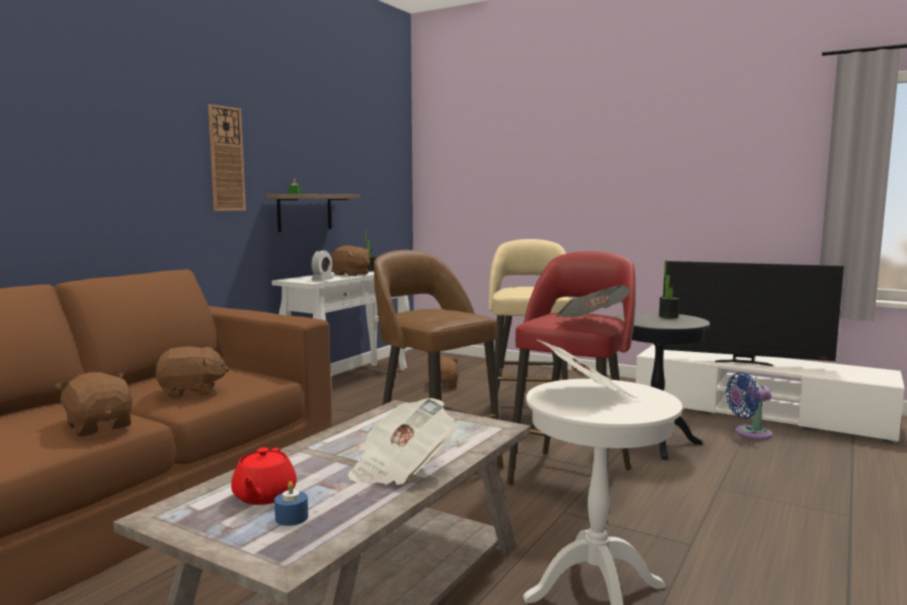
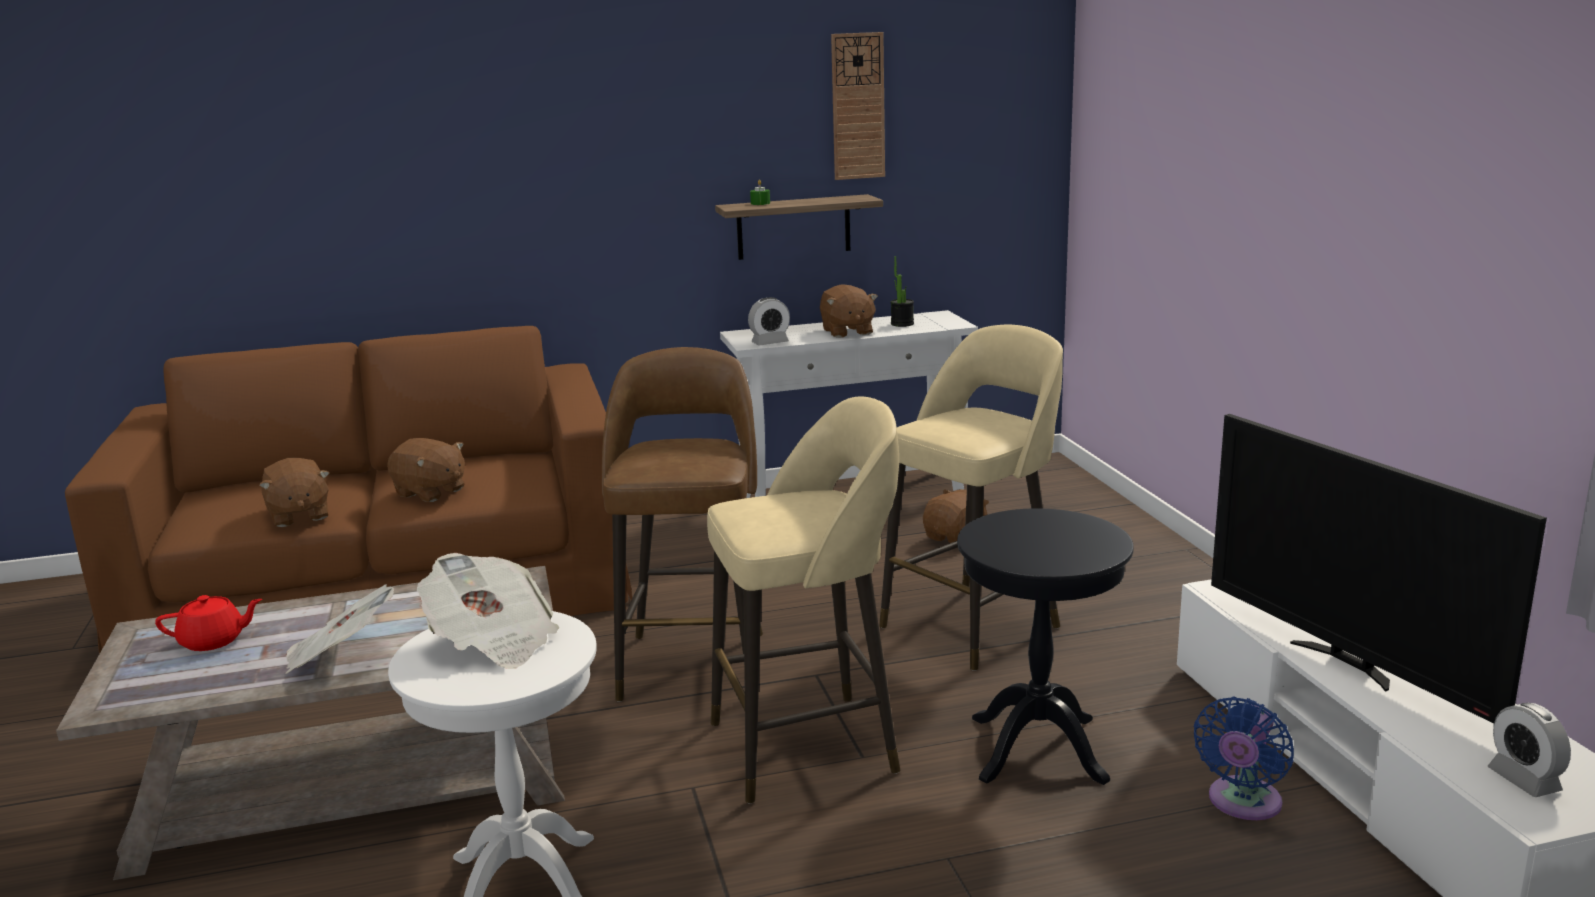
camera: 45 degrees right, 10 degrees up
(100, 426) = (298, 516): brown plush toy -> brown plush toy turned 150 degrees clockwise
(226, 159) = (641, 161): wall clock -> wall clock (858, 106)
(263, 496) = (213, 641): red teapot -> red teapot turned 150 degrees counterclockwise
(291, 518) = (182, 670): blue candle -> none
(572, 475) = (809, 746): red stool -> beige stool
(592, 323) = (769, 529): newspaper -> none
(668, 316) = (1079, 536): potted plant -> none
(749, 433) = (1242, 803): blue fan -> blue fan turned 90 degrees counterclockwise
(859, 375) = (1524, 780): none -> alarm clock

